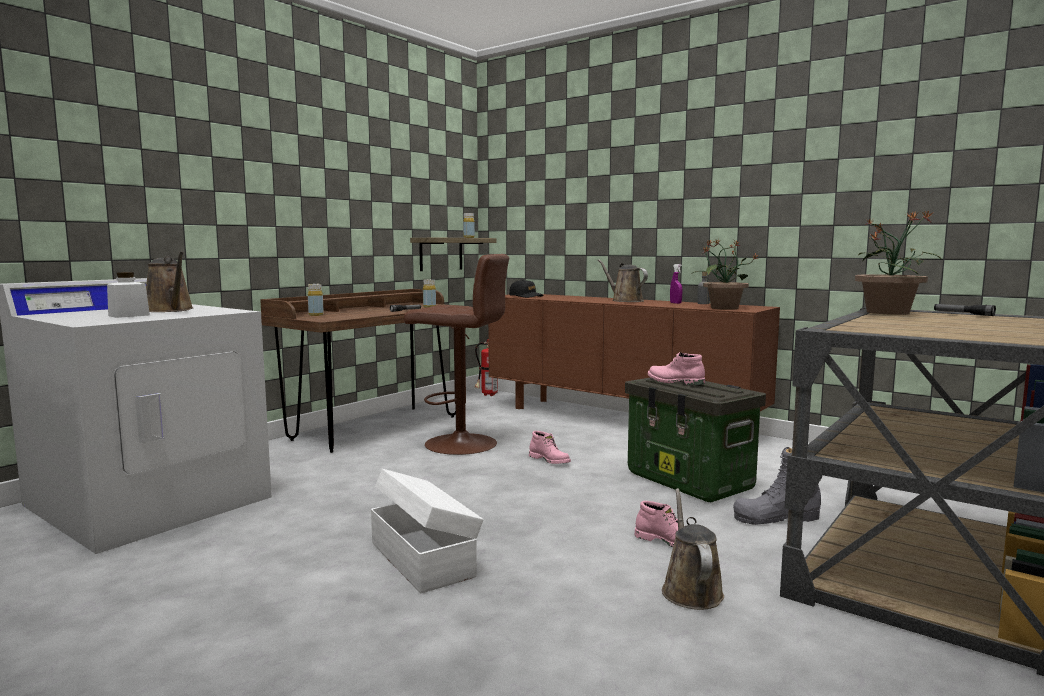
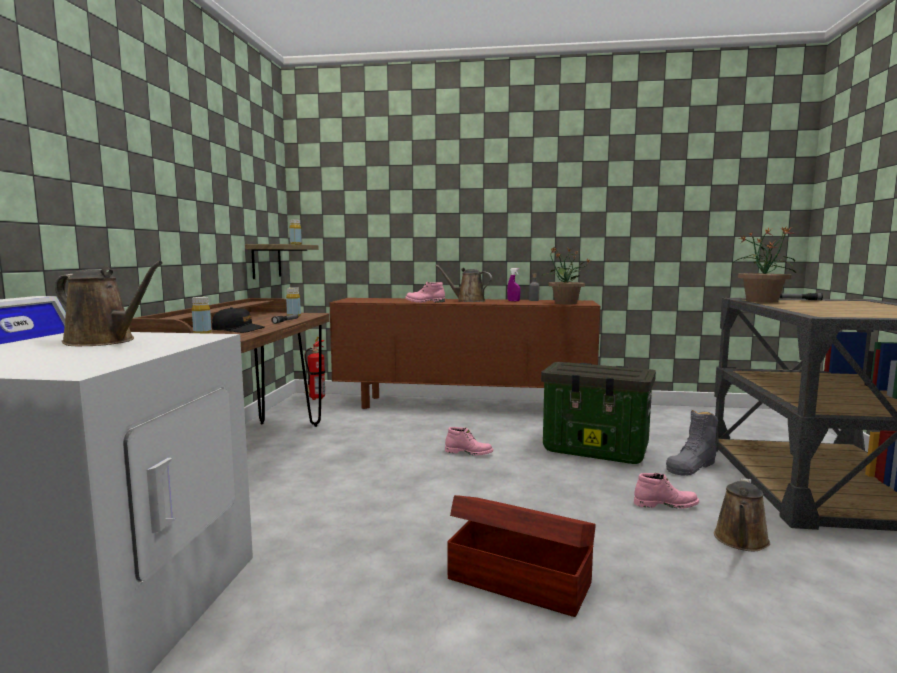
camera: 30 degrees left, 0 degrees up
(129, 315) = (79, 354): white jar -> none
(423, 558) = (518, 579): white storage box -> brown storage box
(461, 444) = (368, 452): brown stool -> none
(526, 296) = (366, 301): black cap -> black cap (238, 330)
(675, 381) = (581, 367): pink boot -> pink boot (425, 302)
(690, 590) = (741, 541): brown watering can -> brown watering can turned 120 degrees counterclockwise

